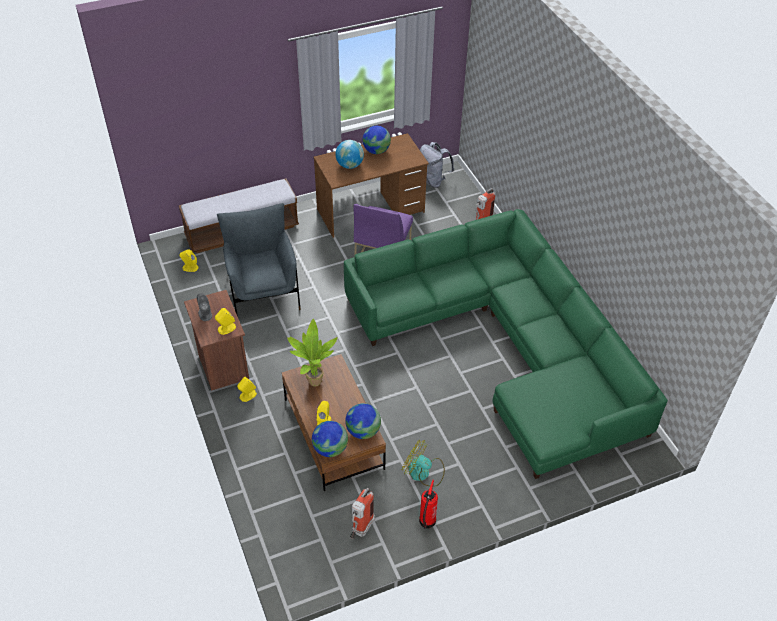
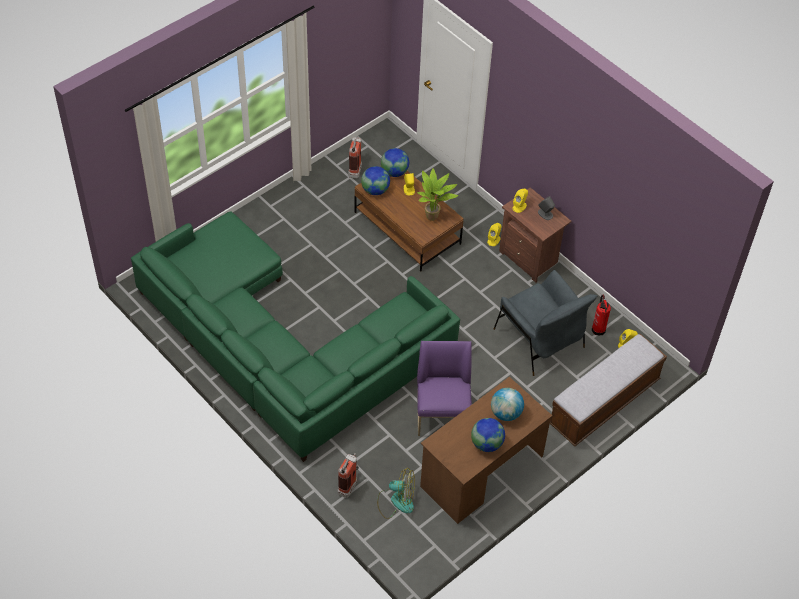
camera: 160 degrees right, 5 degrees up
(423, 472) = (323, 218): fan -> fan (396, 501)
(426, 522) = (309, 185): fire extinguisher -> fire extinguisher (598, 328)
(433, 180) = (428, 542): grey backpack -> none

